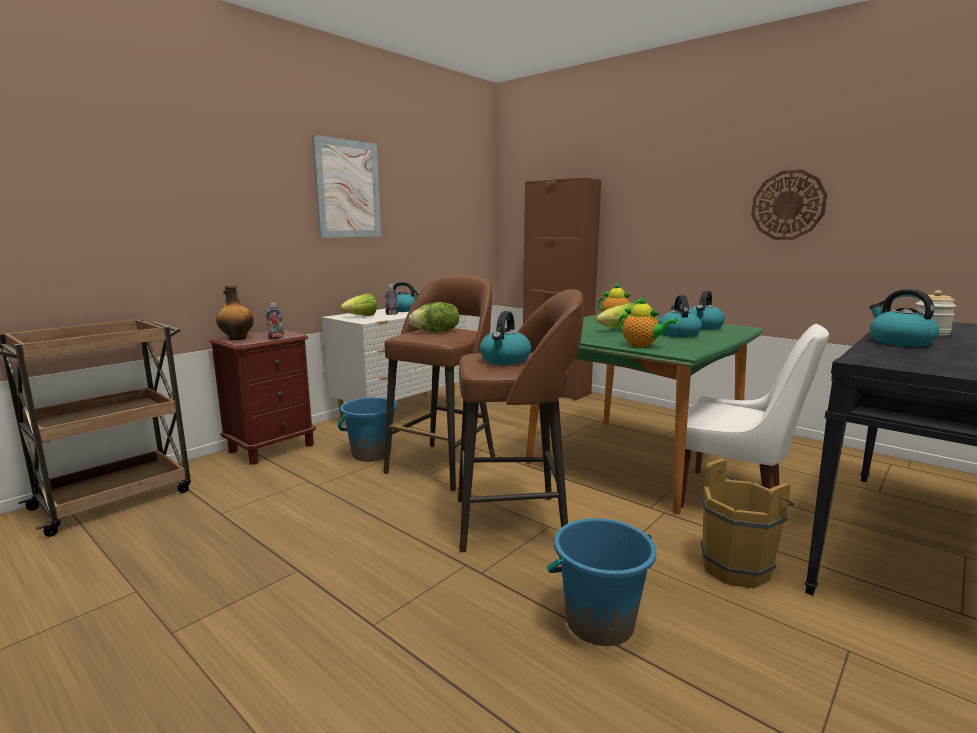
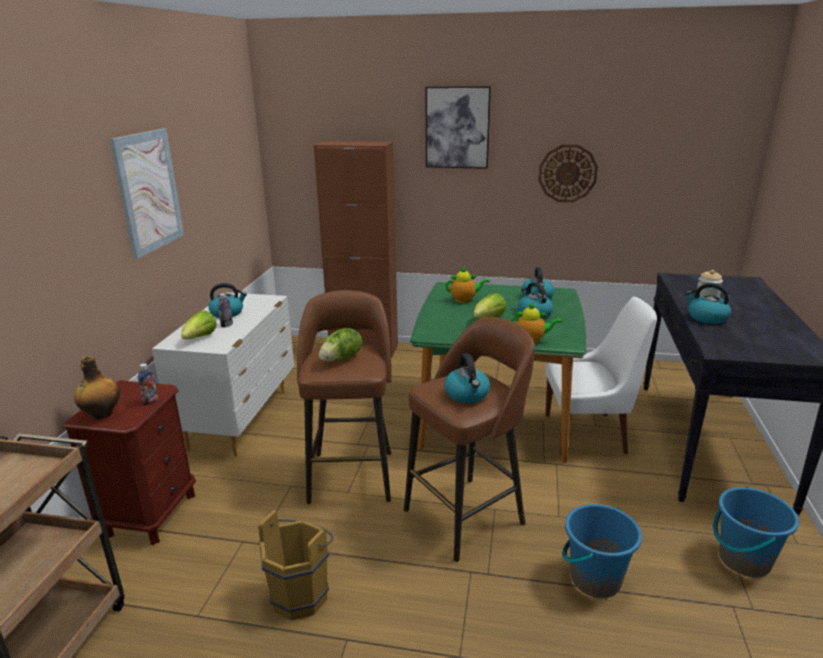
camera: 30 degrees left, 10 degrees up
(371, 454) = (269, 485): blue bucket -> blue bucket (743, 560)
(665, 161) = (457, 127): none -> picture
(739, 566) = (633, 495): brown bucket -> brown bucket (303, 593)

